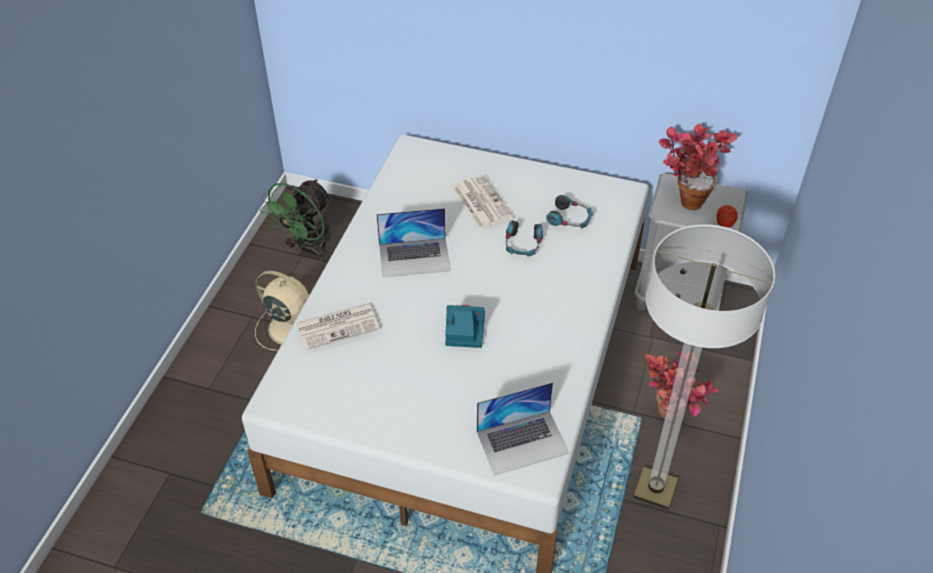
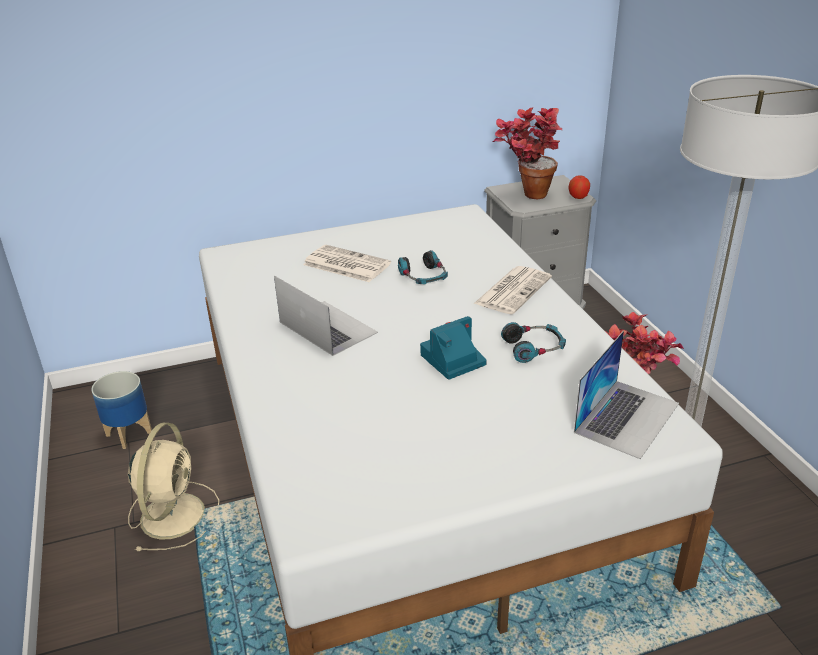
camera: 35 degrees left, 15 degrees down
(289, 327) = (174, 513): beige fan -> beige fan turned 105 degrees clockwise
(307, 249) = (129, 433): green fan -> planter
(338, 326) = (309, 417): newspaper -> newspaper (513, 290)
(414, 257) = (327, 327): laptop -> laptop turned 90 degrees counterclockwise
(570, 219) = (443, 245): headphones -> headphones (534, 348)

